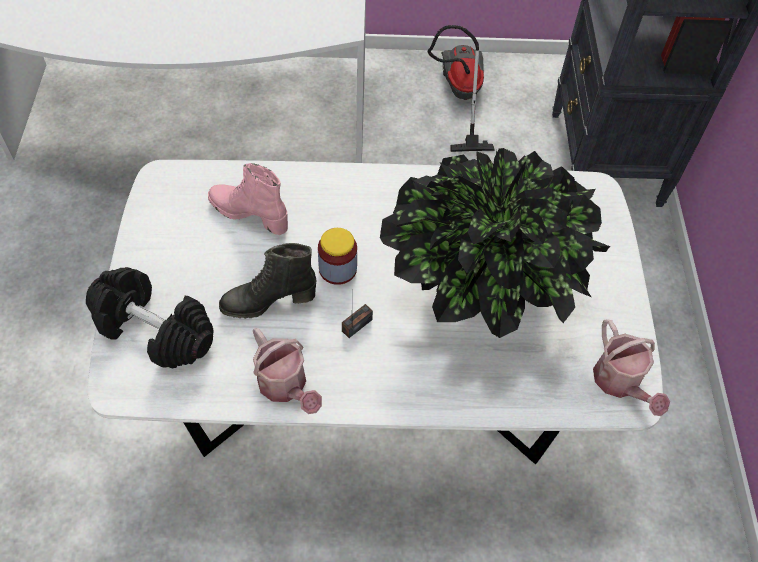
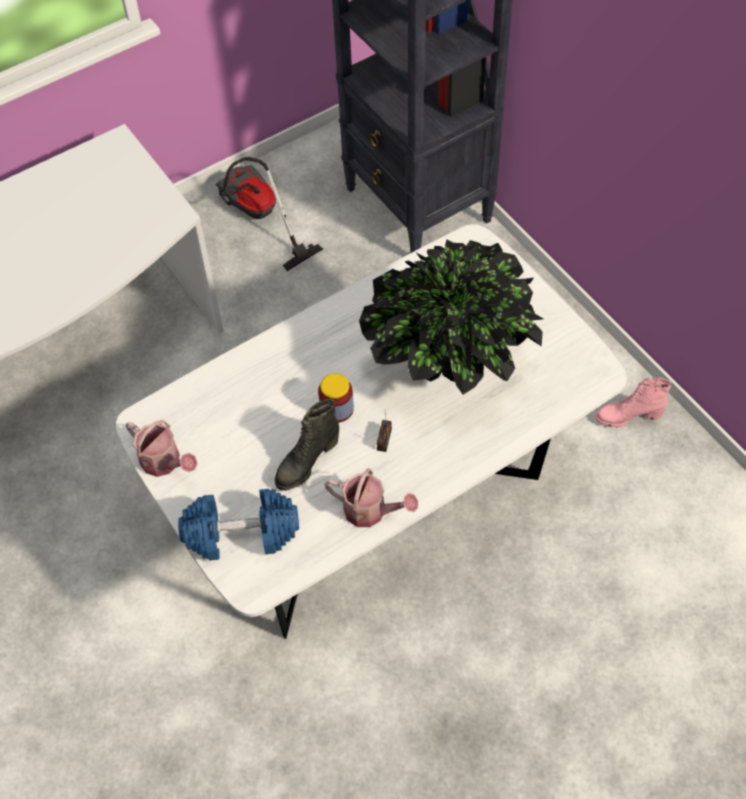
camera: 30 degrees left, 0 degrees up
(153, 330) = (241, 535): black dumbbell -> blue dumbbell
(249, 214) = (235, 408): pink boot -> pink boot (628, 416)
(620, 383) = (586, 369): watering can -> watering can (165, 462)

